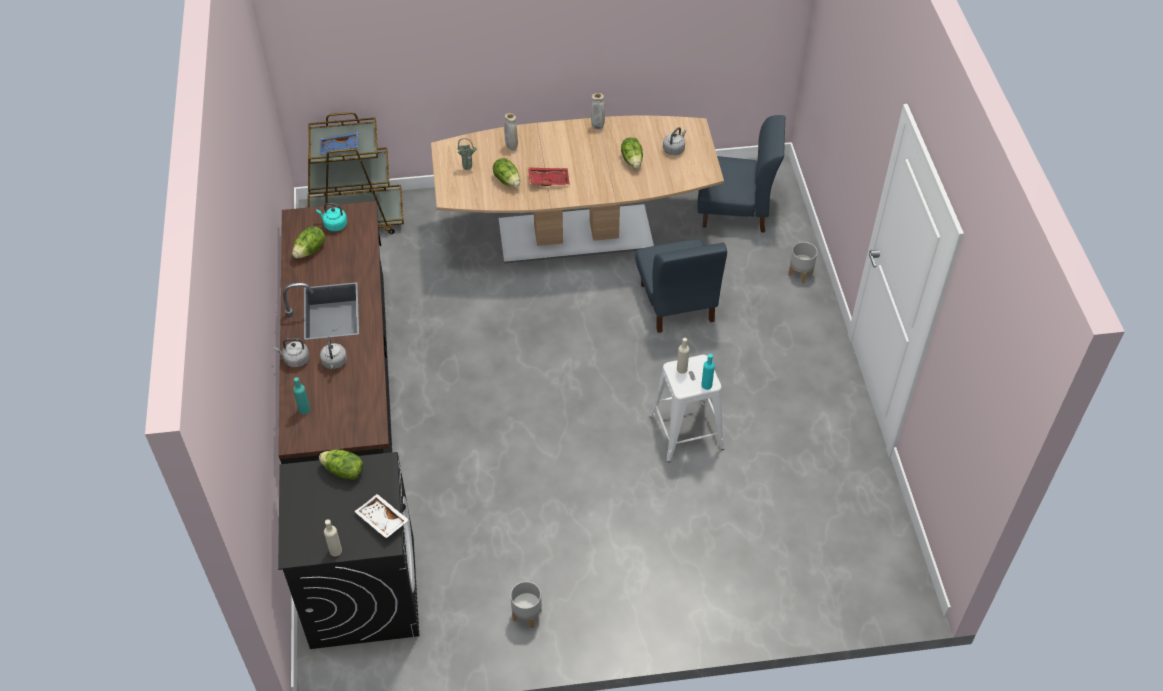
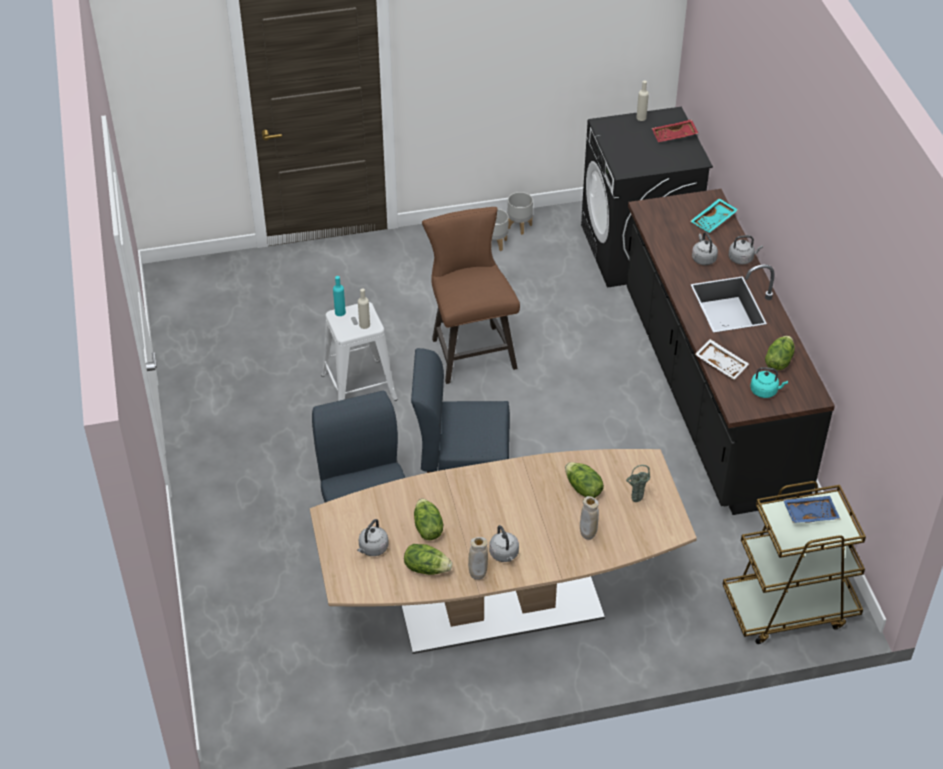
camera: 175 degrees right, 5 degrees down
(304, 409) = (714, 221): turquoise bottle -> turquoise tray
(343, 471) = (656, 164): lettuce -> lettuce (426, 568)
(381, 520) = (612, 136): white tray -> white tray (721, 363)
(548, 180) = (531, 493): red tray -> red tray (674, 136)
(572, 467) = (470, 349): none -> brown stool
(576, 139) = (504, 554): none -> grey kettle
(735, 210) = (289, 655): blue chair -> blue chair (462, 463)
(800, 274) = (215, 568): grey planter -> grey planter (519, 226)

